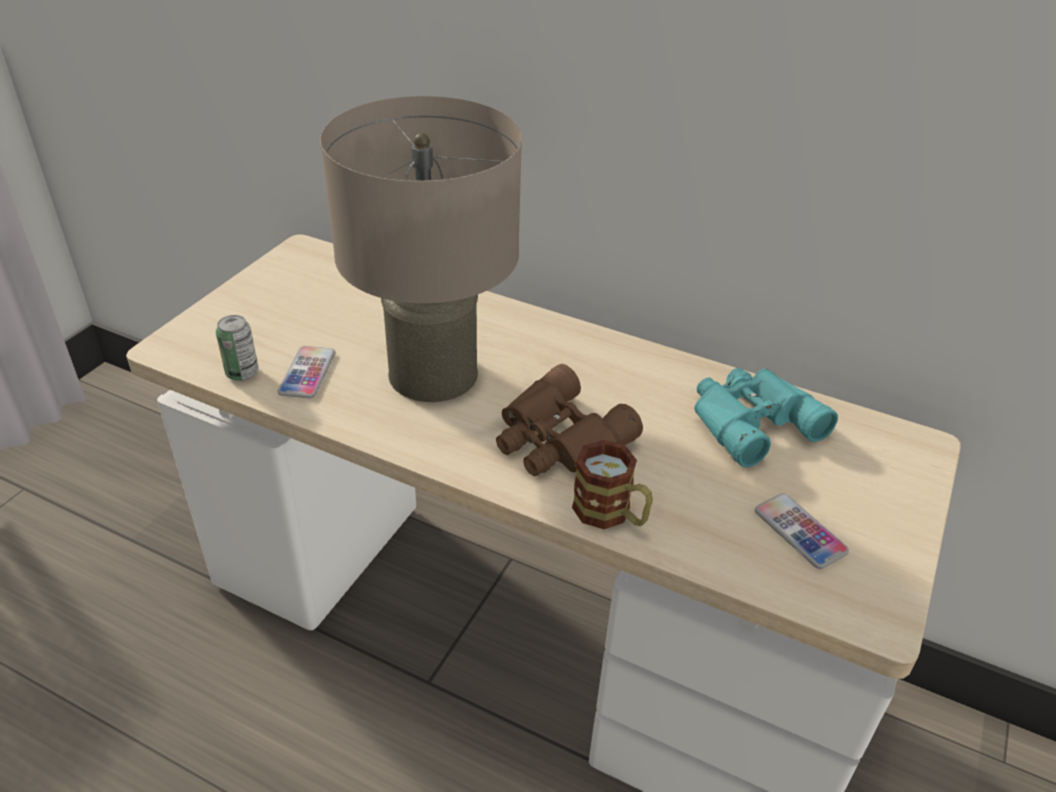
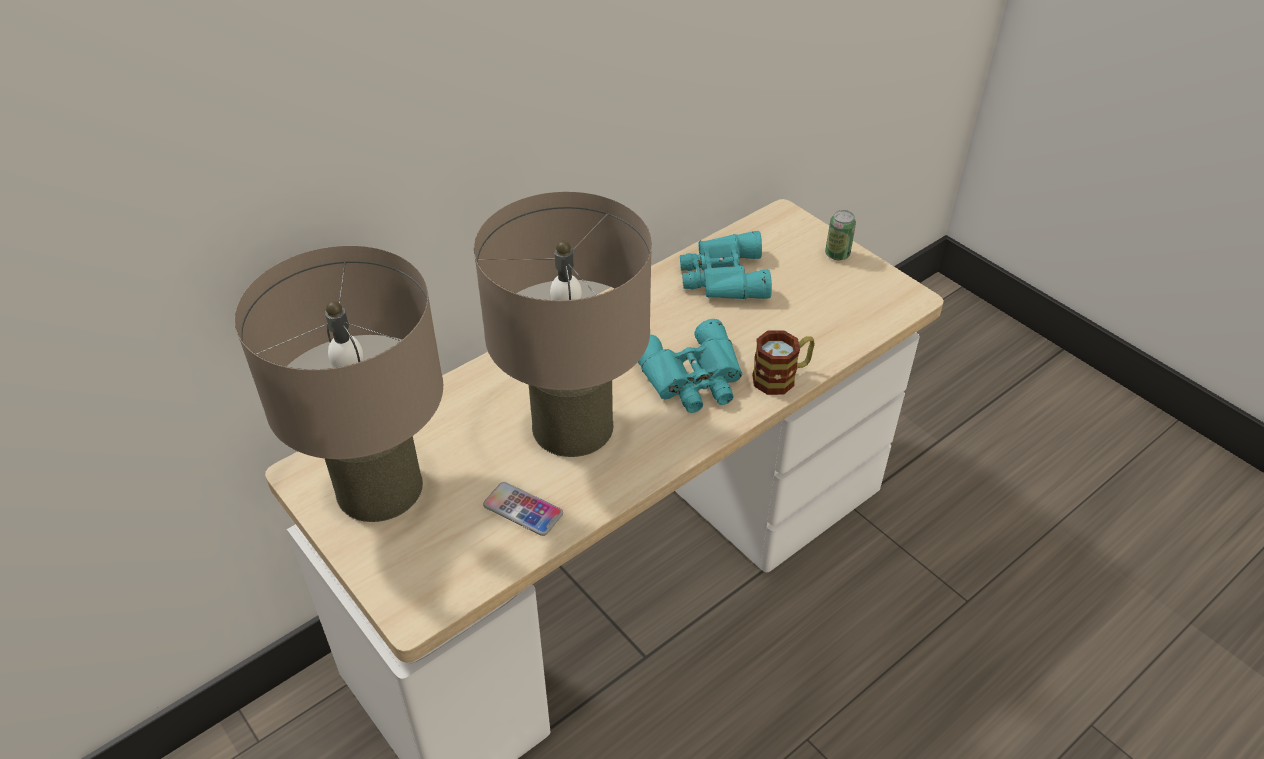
camera: 65 degrees left, 5 degrees up
(242, 373) = (494, 557): can -> can (837, 254)
(301, 289) = (379, 488): none -> beige table lamp
(557, 439) = (693, 378): brown binoculars -> turquoise binoculars
(800, 532) = (833, 299): phone -> none

